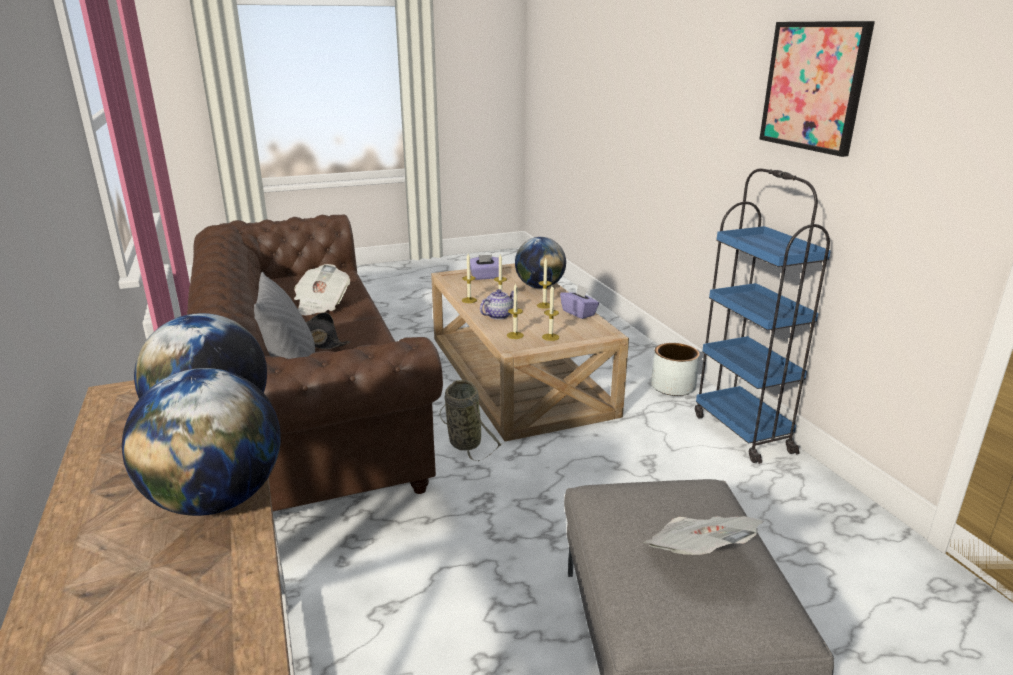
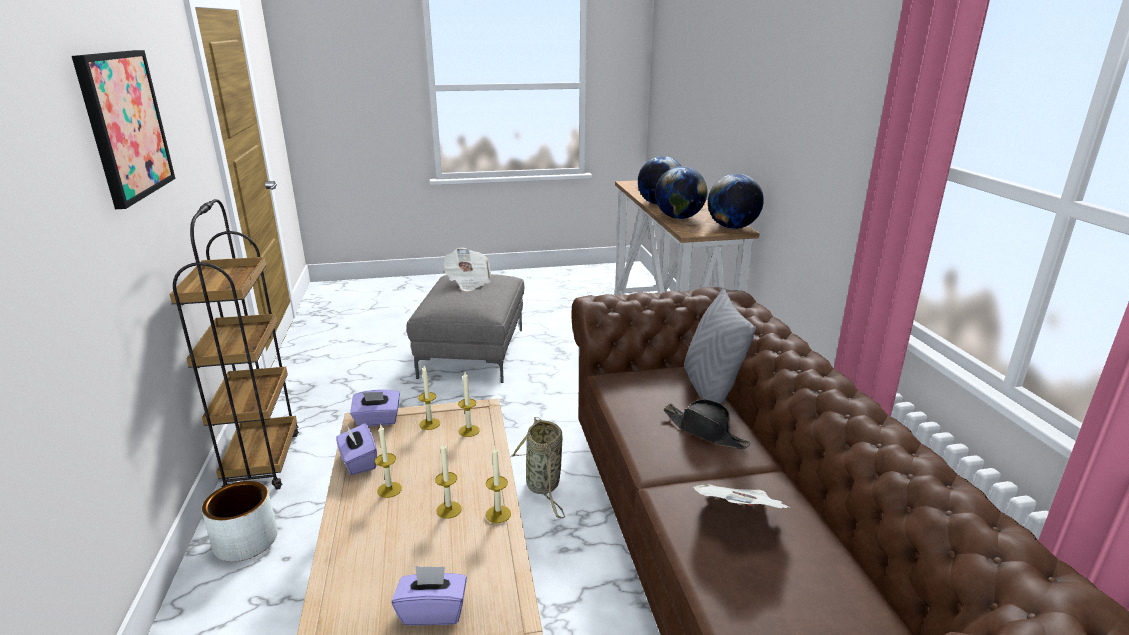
camera: 170 degrees left, 0 degrees up
(498, 315) = (470, 472): teapot -> none
(539, 287) = (356, 545): globe -> globe (732, 227)
(594, 334) = (377, 420): none -> purple tissue box
(742, 433) = (263, 464): blue cart -> brown cart

